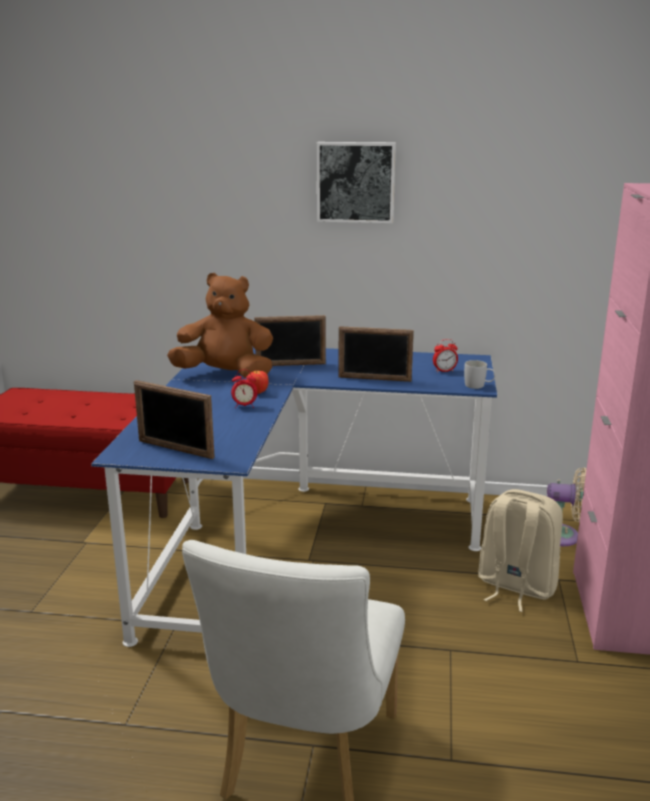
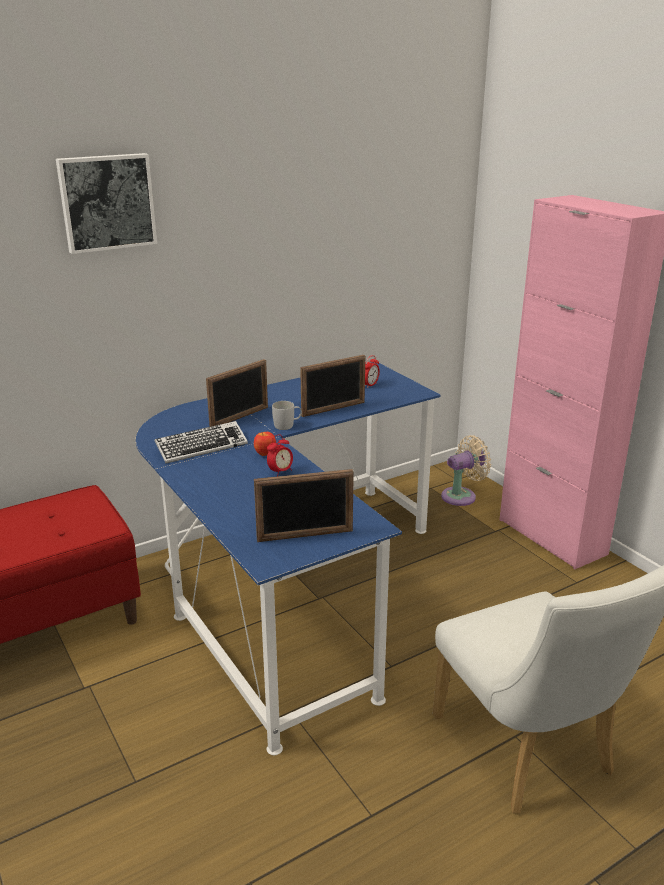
camera: 40 degrees left, 5 degrees up
(225, 375) = (202, 447): brown plush toy -> keyboard
(356, 182) = (251, 217): picture -> picture (107, 202)
(478, 386) = (416, 391): white mug -> white mug (287, 425)
(515, 586) = (481, 548): beige backpack -> none

